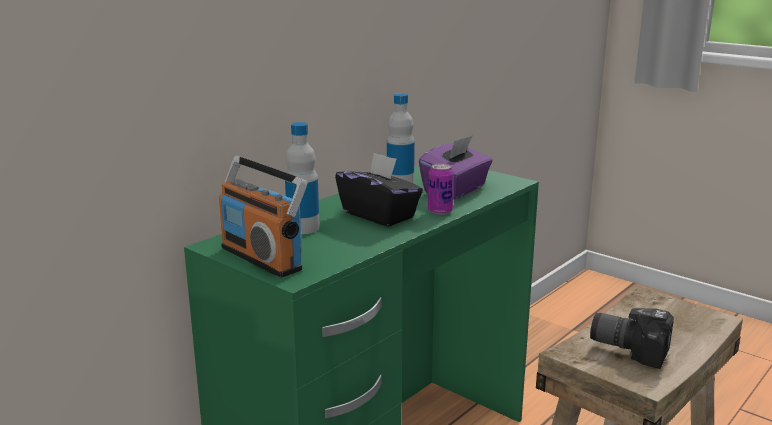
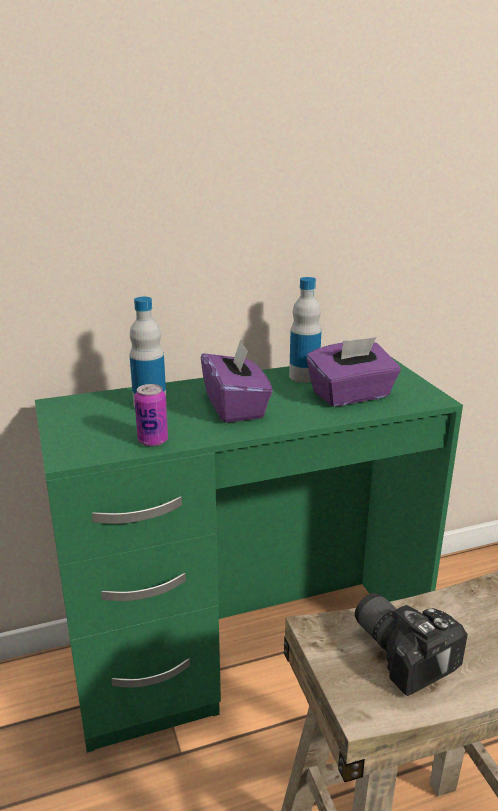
camera: 30 degrees right, 5 degrees up
(262, 258) = (73, 428): radio -> none
(379, 215) = (236, 407): black tissue box -> purple tissue box
(440, 211) = (301, 417): can -> can (153, 441)

